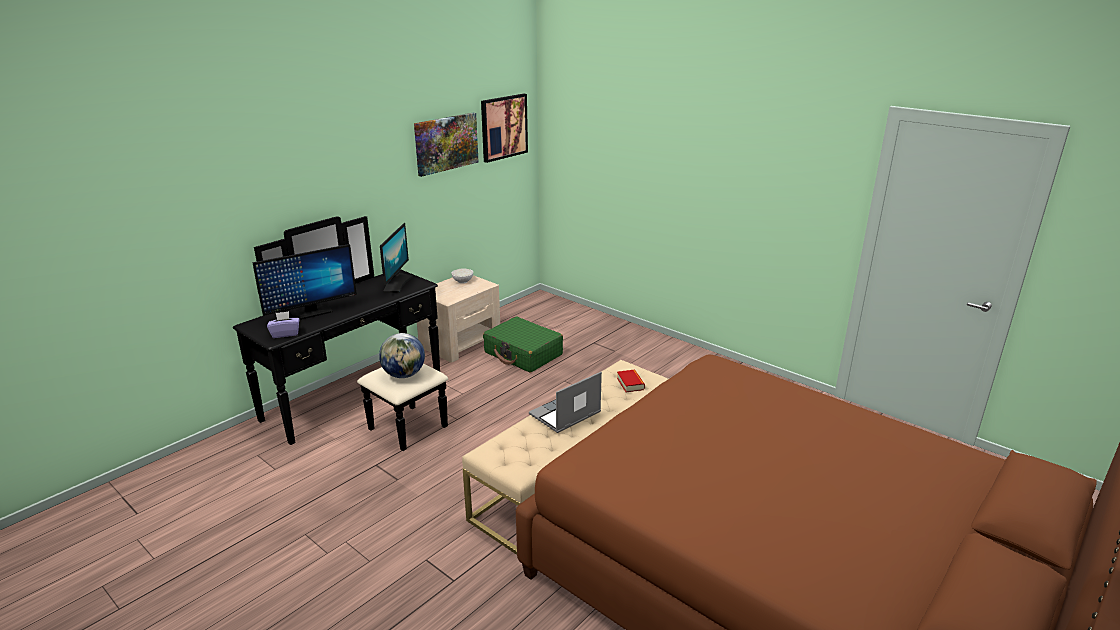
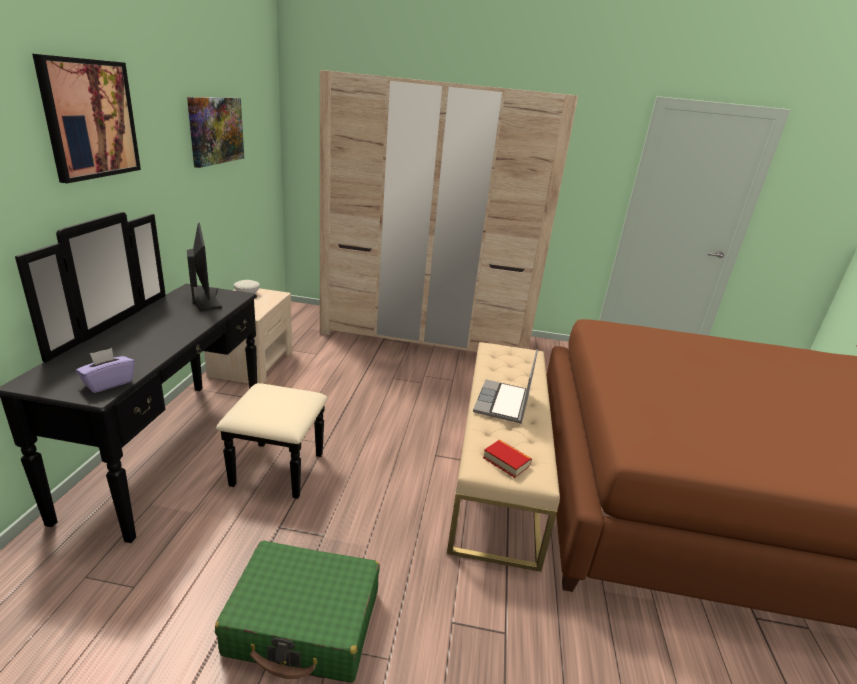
camera: 35 degrees left, 0 degrees up
(311, 313) = (120, 349): monitor -> none
(404, 375) = (281, 405): globe -> none
(503, 127) = (258, 122): picture -> picture (90, 119)
(523, 354) = (329, 361): green suitcase -> green suitcase (304, 623)
(630, 384) = (518, 361): book -> book (506, 461)
(640, 347) = (426, 335): none -> beige wardrobe

